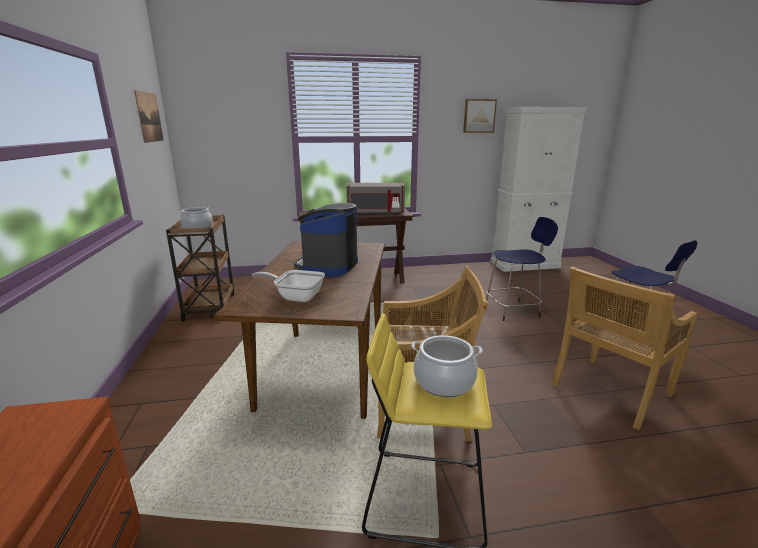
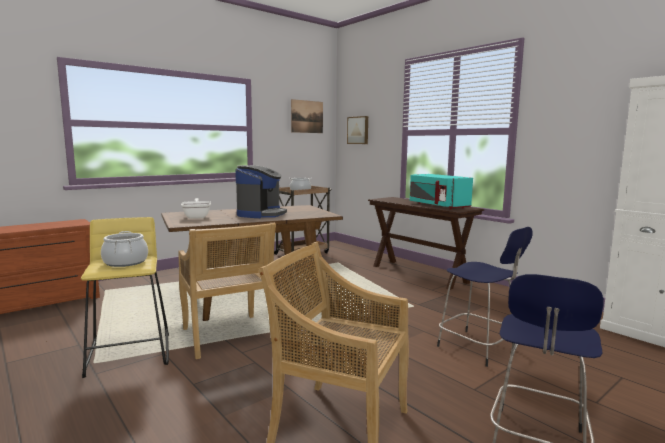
camera: 60 degrees right, 10 degrees down
(328, 266) = (261, 214): coffee machine -> coffee machine turned 120 degrees clockwise
(375, 213) = (437, 206): grey microwave -> turquoise microwave
(479, 116) = (602, 99): picture -> picture (358, 130)

